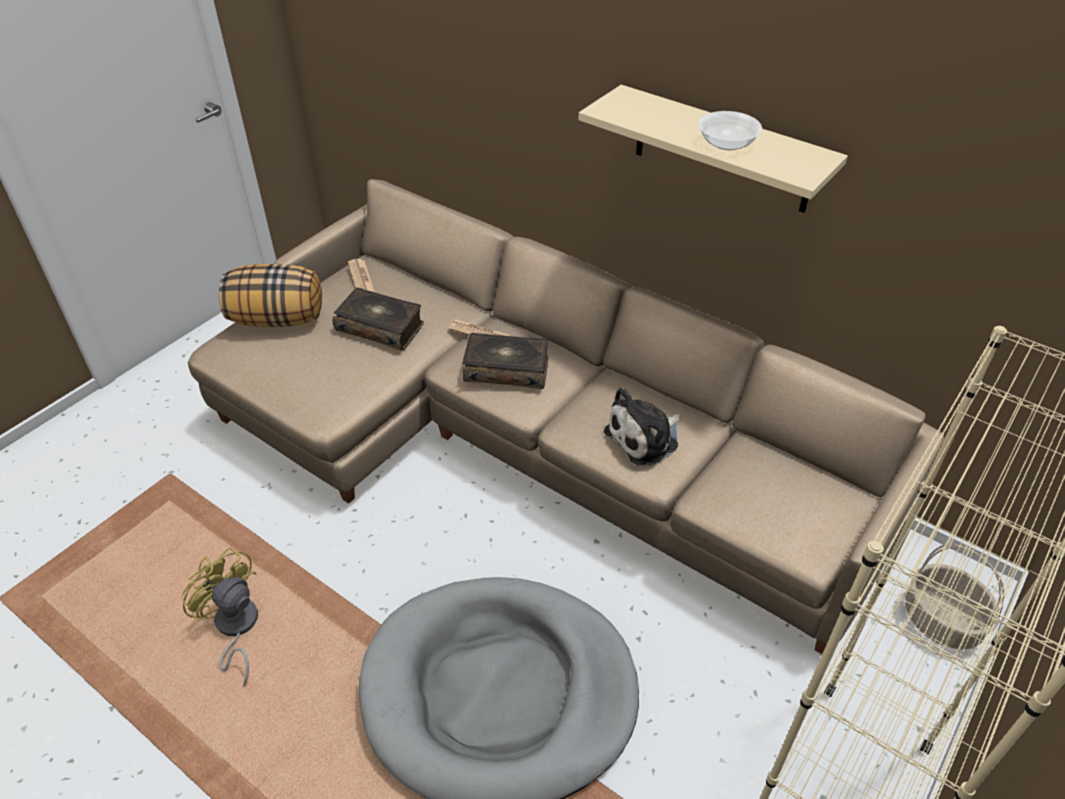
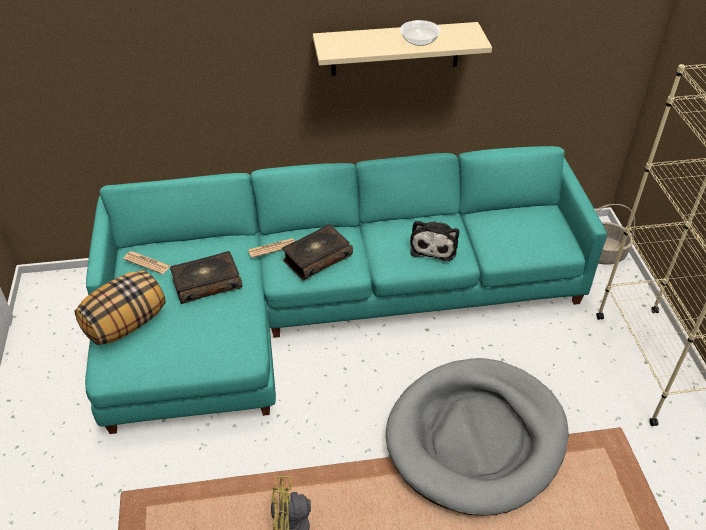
camera: 45 degrees left, 0 degrees up
(522, 439) = (321, 305): beige sofa -> turquoise sofa

